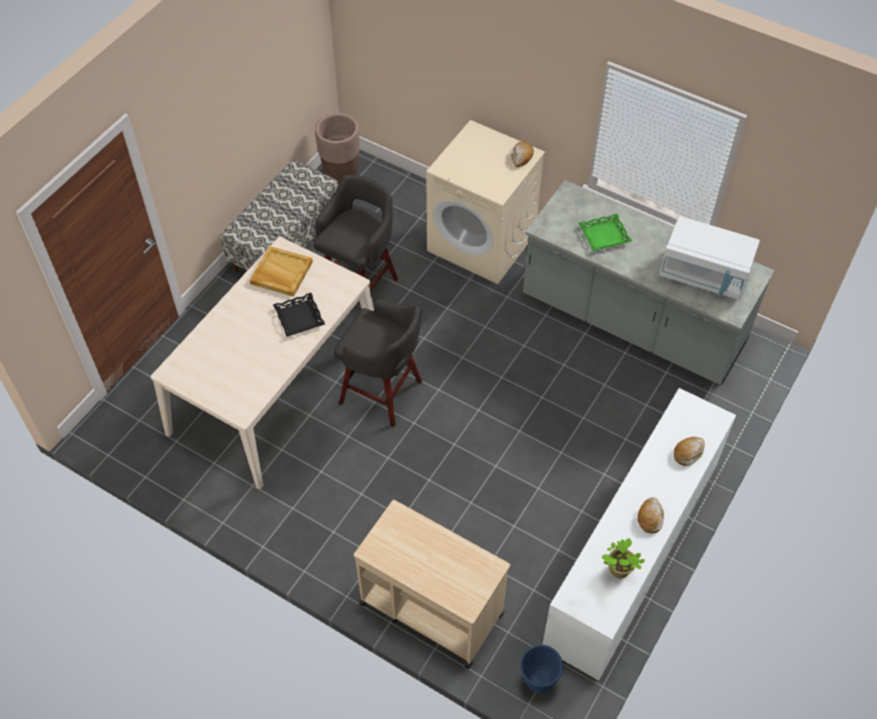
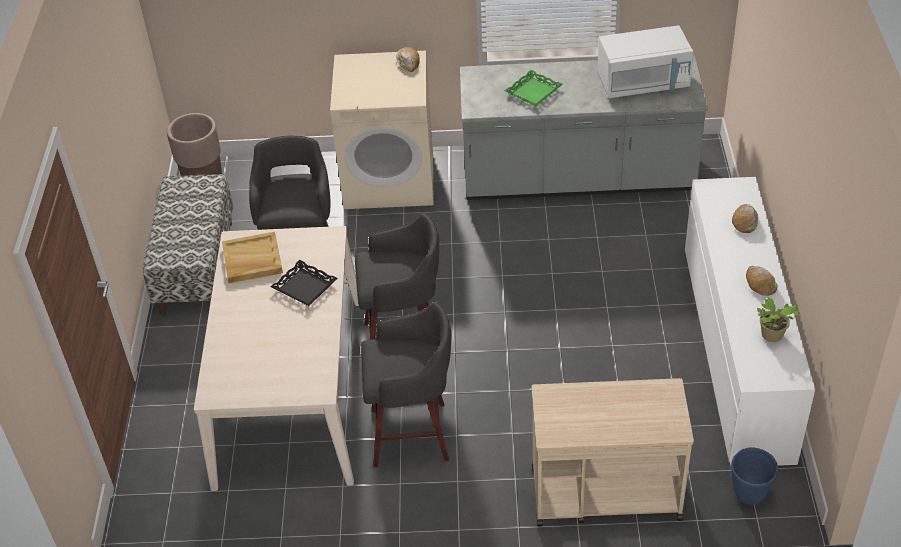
camera: 30 degrees left, 10 degrees down
(331, 474) = (413, 434): none -> grey stool

